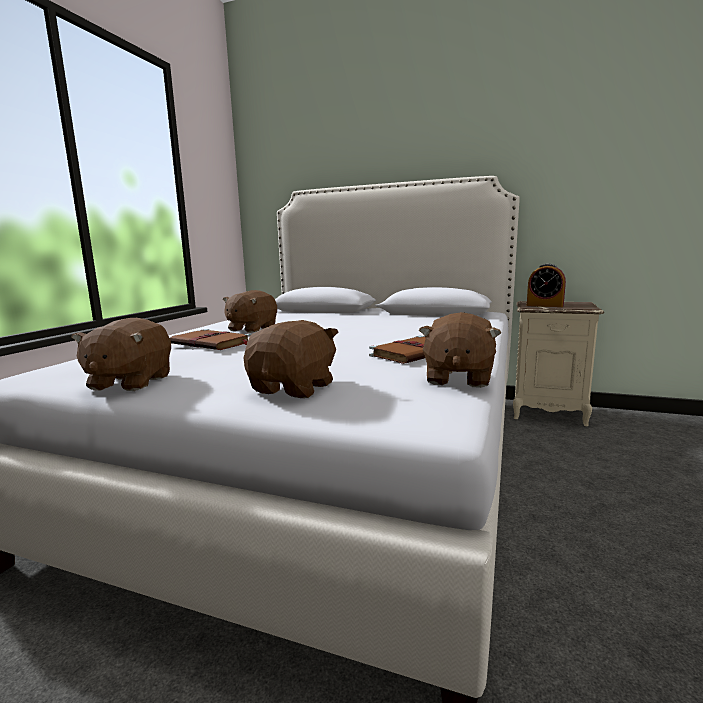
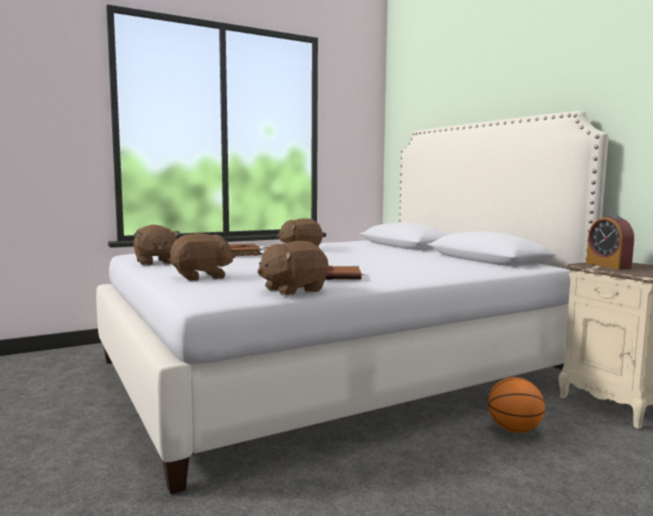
camera: 40 degrees right, 5 degrees down
(129, 382) = (155, 262): brown plush toy -> brown plush toy turned 75 degrees counterclockwise
(544, 457) = (514, 430): none -> basketball

